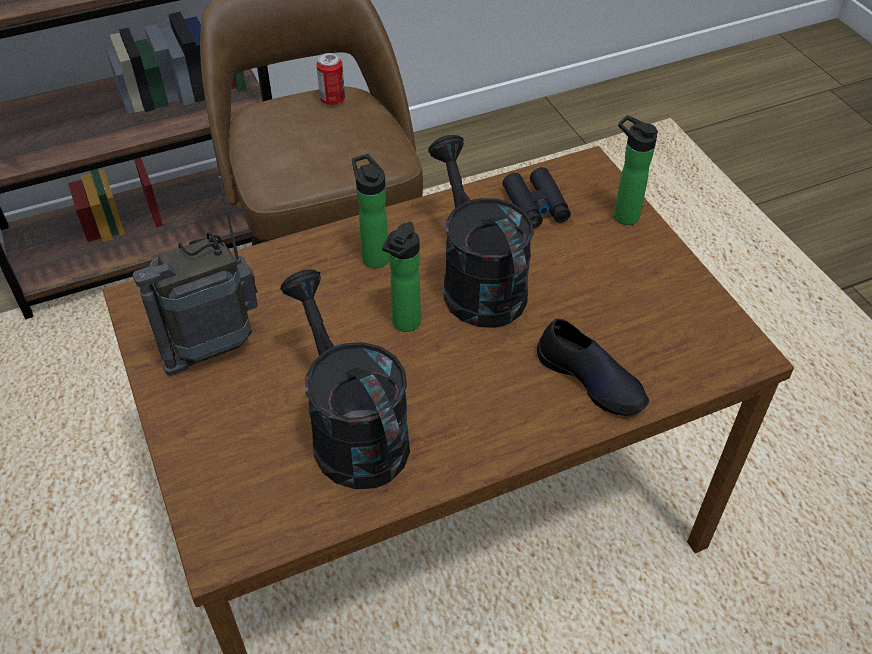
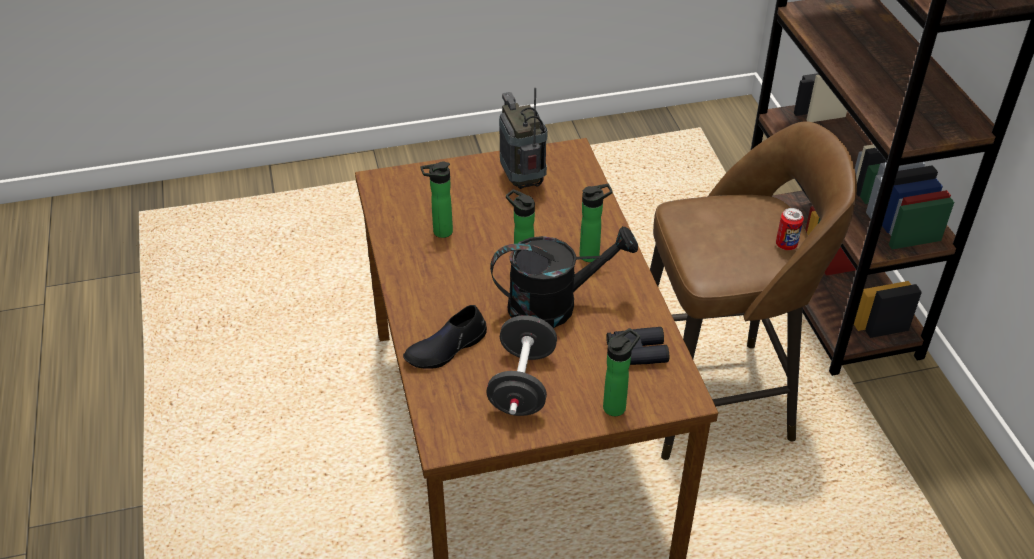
camera: 100 degrees right, 5 degrees down
(351, 431) = (439, 232): black watering can -> bottle
(623, 295) = (522, 384): none -> black dumbbell

